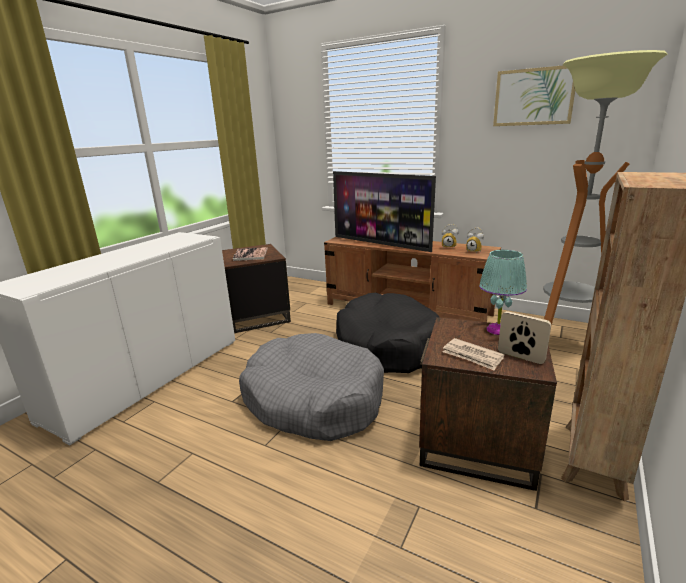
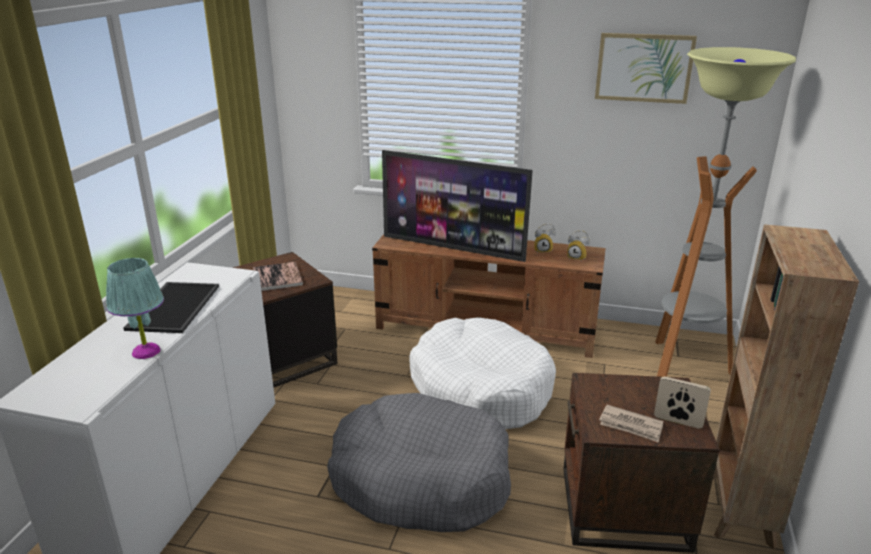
camera: 15 degrees left, 5 degrees up
(146, 249) = (173, 306): none -> tray
(387, 345) = (481, 388): black dog bed -> white dog bed
(497, 330) = (644, 386): turquoise table lamp -> turquoise table lamp (145, 352)

